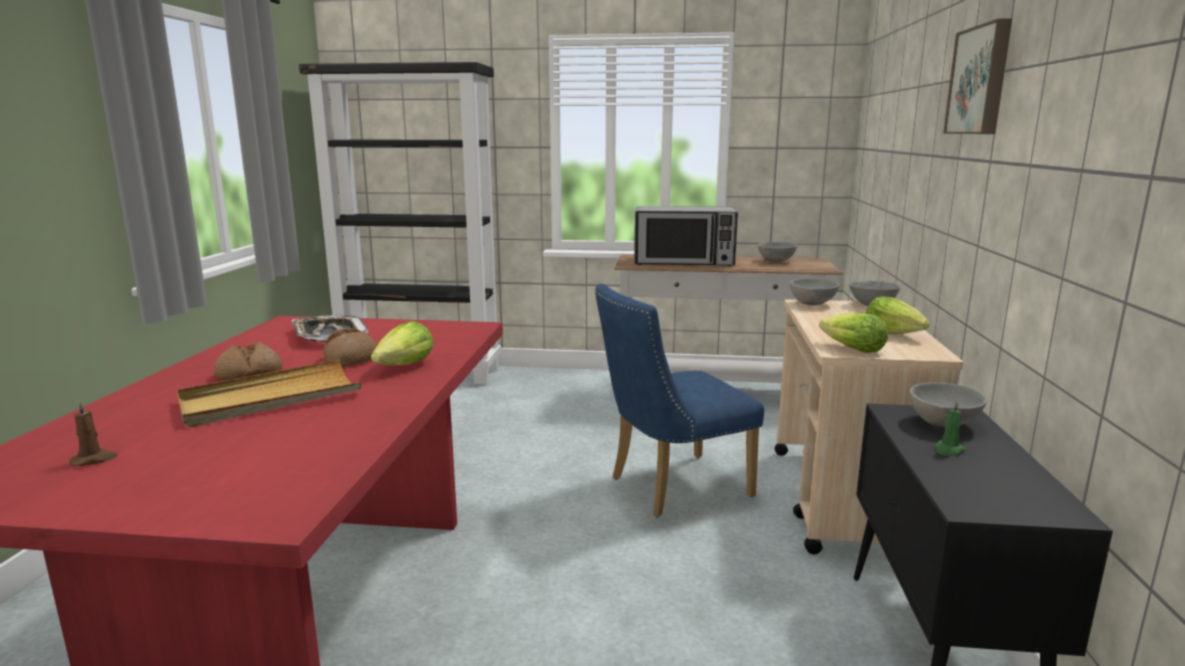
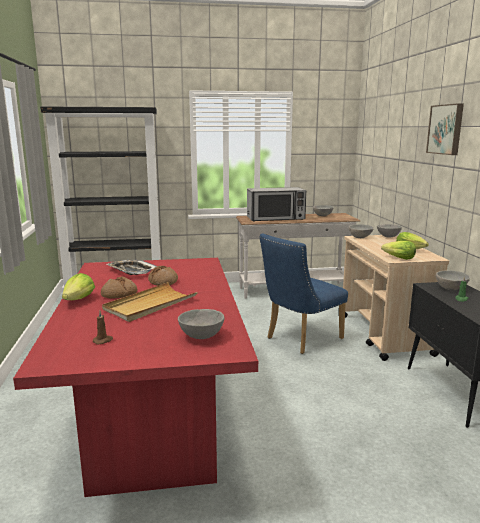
camera: 15 degrees left, 0 degrees up
(265, 473) = (200, 336): none -> grey bowl
(405, 366) = (198, 283): lettuce -> lettuce (79, 300)

